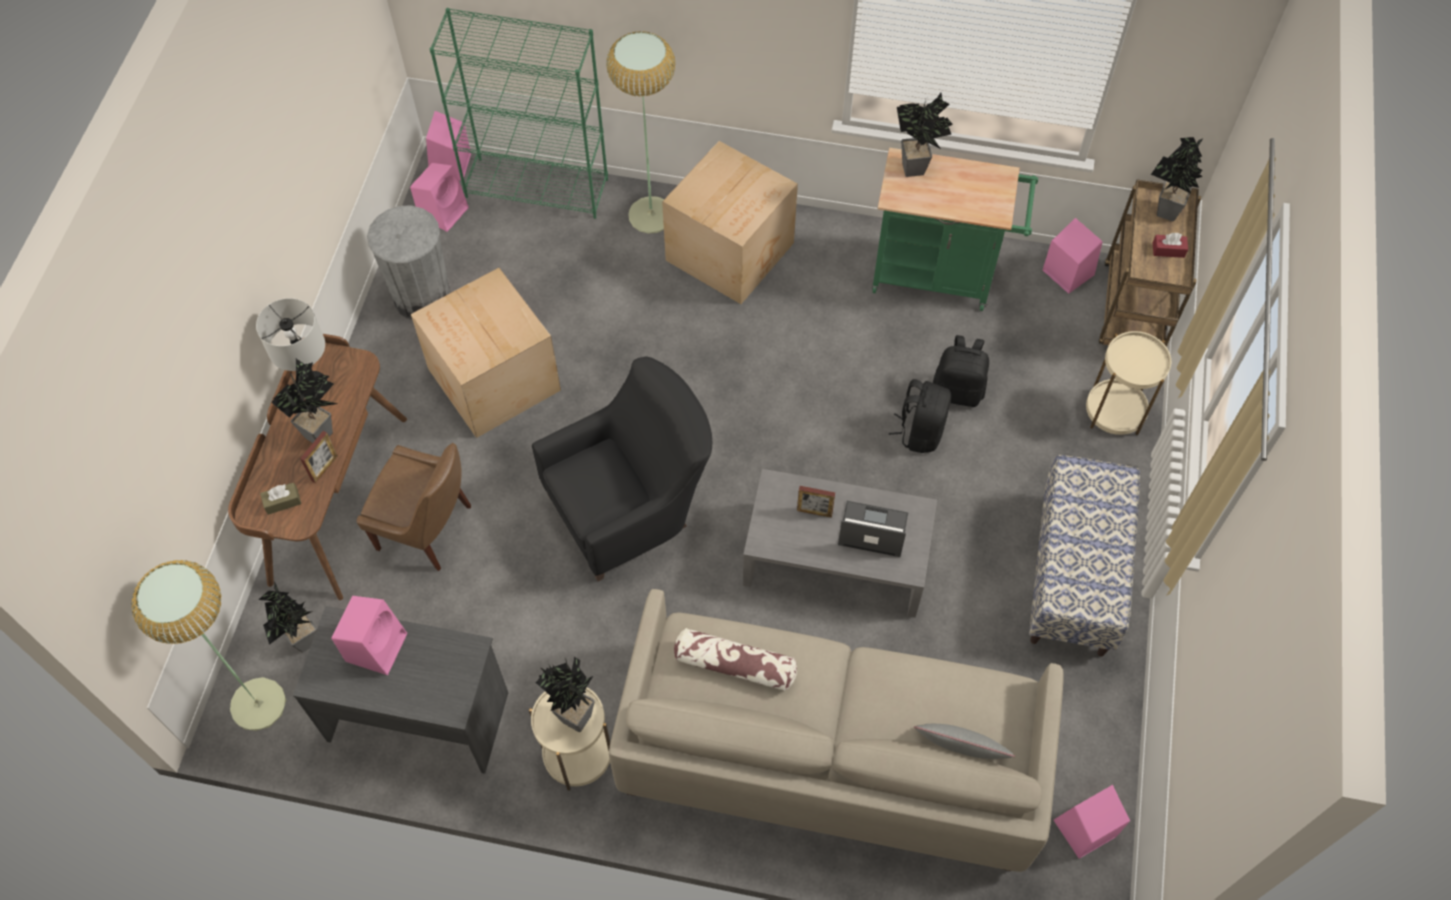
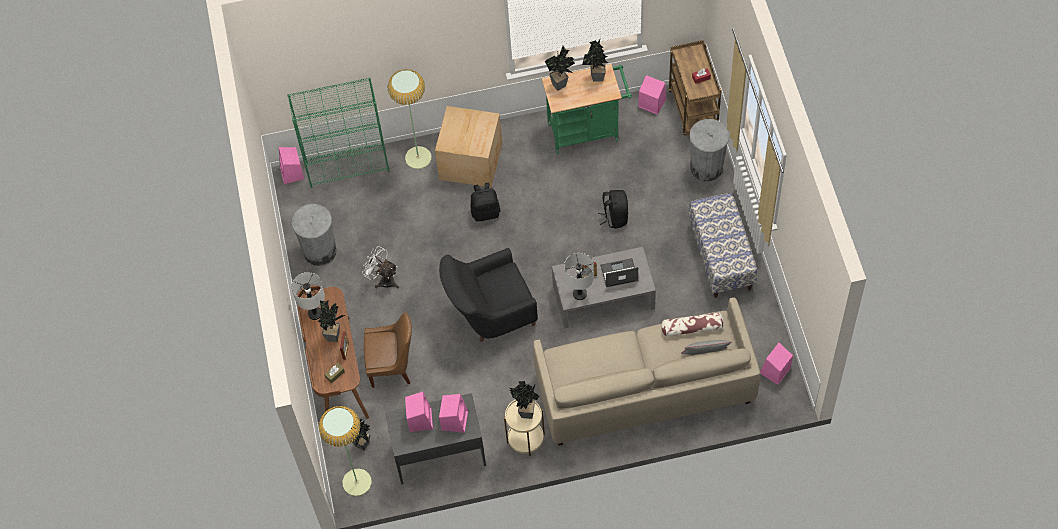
camera: 20 degrees left, 0 degrees up
(444, 211) = (304, 200): pink speaker -> pink speaker (454, 419)
(493, 381) = (383, 280): cardboard box -> white fan
(631, 508) = (490, 314): black armchair -> black armchair turned 150 degrees counterclockwise
(734, 665) = (586, 360): pillow -> pillow (692, 328)
(786, 538) = (580, 294): none -> grey table lamp
(958, 391) = (624, 188): black backpack -> black backpack (485, 212)
(1115, 411) = (706, 167): beige side table -> grey trash can
(1164, 214) = (691, 59): potted plant -> potted plant (596, 79)

